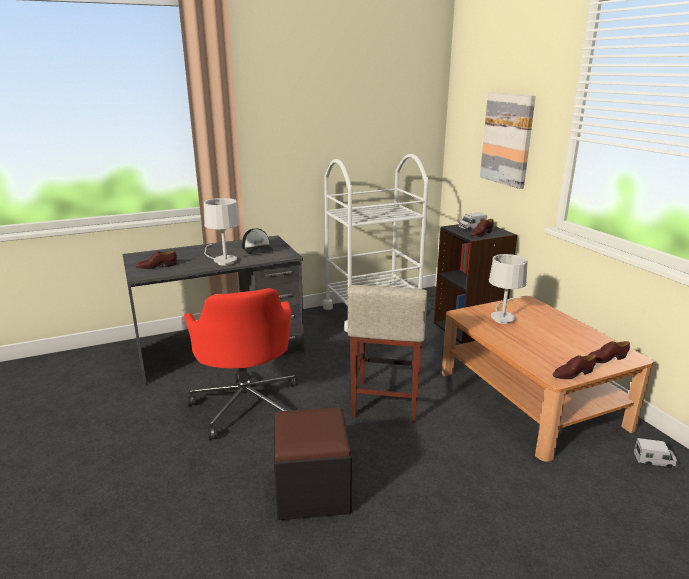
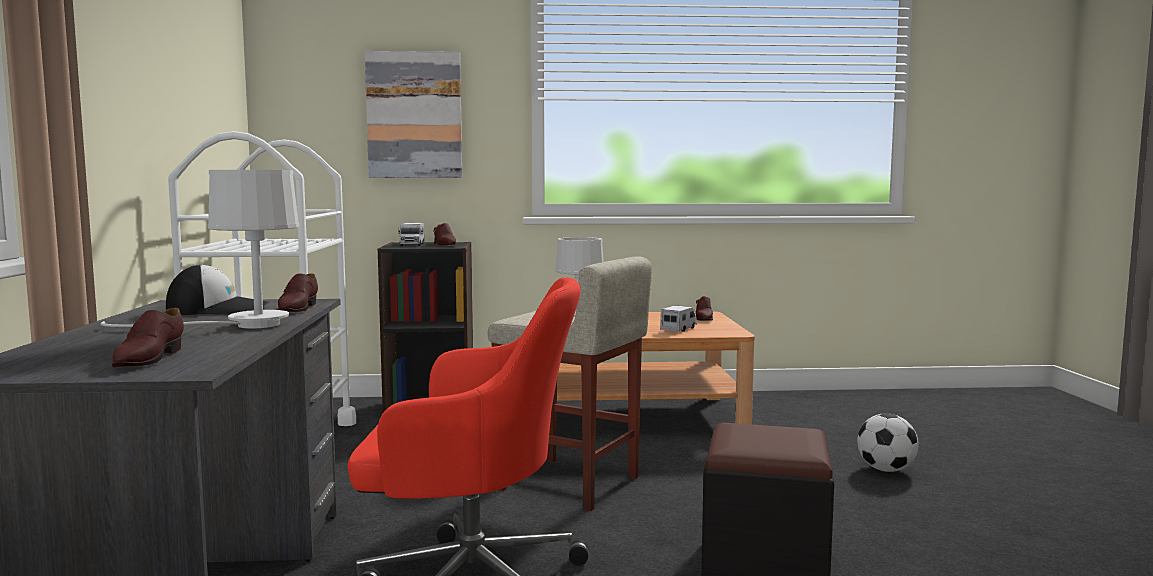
camera: 70 degrees left, 15 degrees down
(533, 548) = (886, 470): none -> football
(572, 374) = (727, 329): brown shoe -> brown shoe (297, 309)
(654, 461) = (766, 403): toy truck -> toy truck (679, 329)

